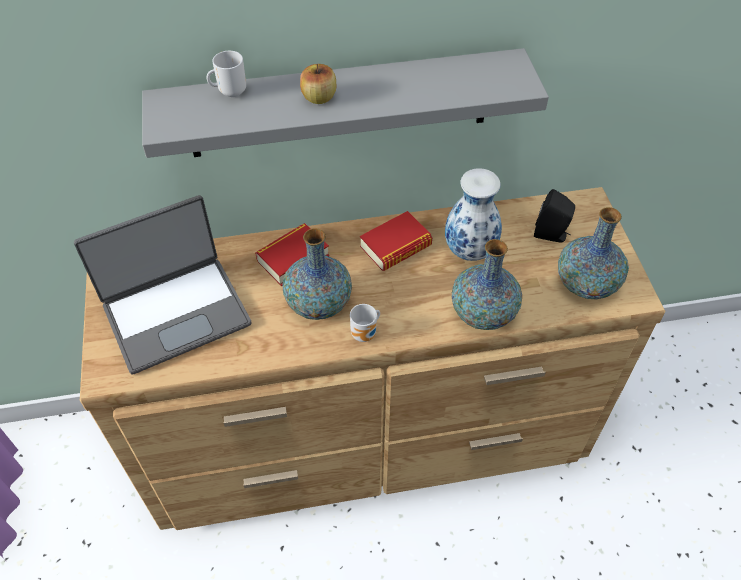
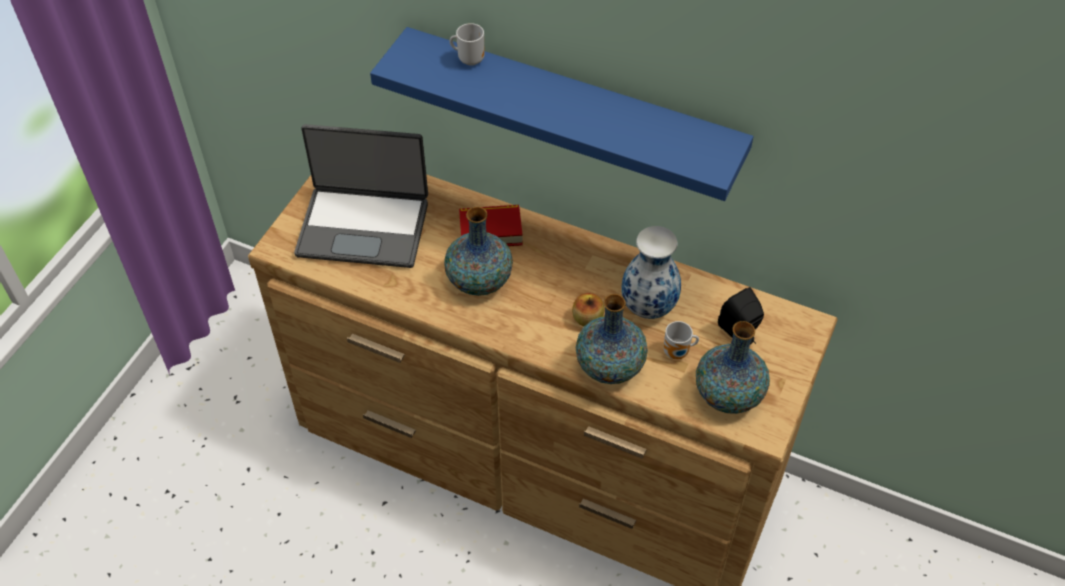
camera: 35 degrees right, 0 degrees up
(319, 97) = (533, 97): apple -> apple (587, 319)
(339, 104) = (572, 110): grey shelf -> blue shelf
(366, 334) = (496, 327): mug -> mug (678, 353)
(395, 246) = (586, 267): book -> none

